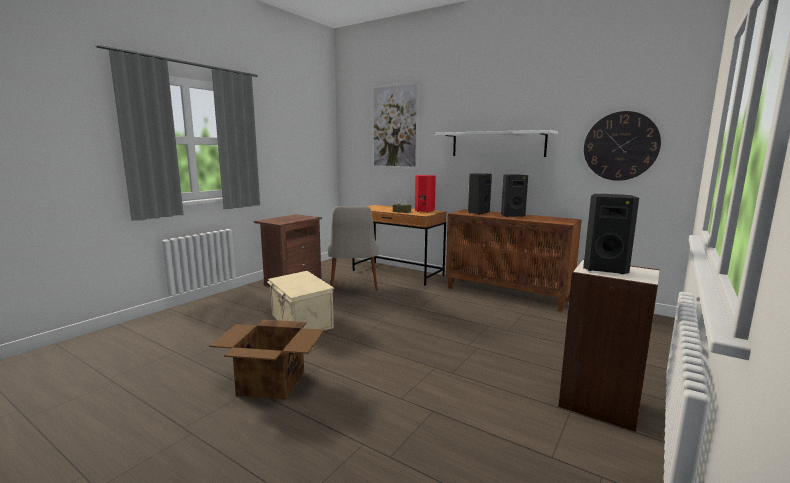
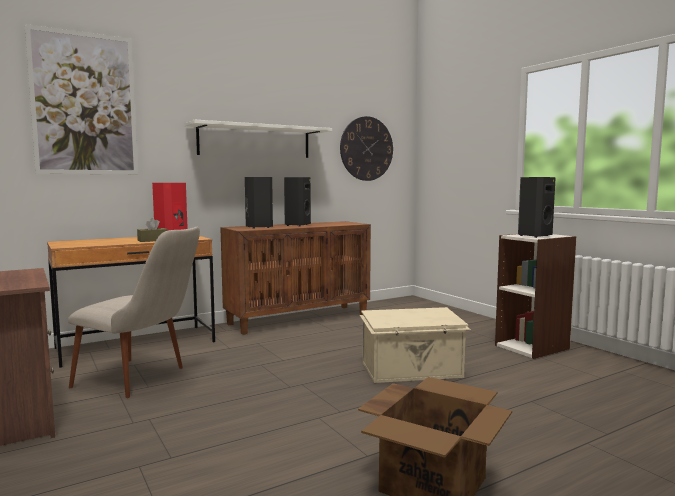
camera: 65 degrees left, 5 degrees down
(300, 321) = (228, 437): beige storage box -> beige storage box (412, 370)

